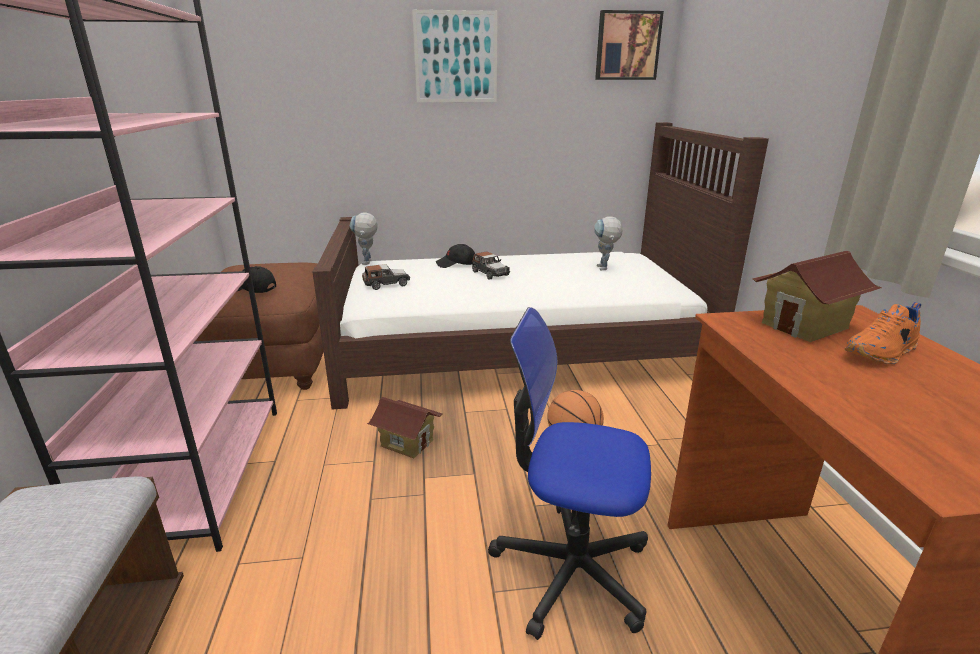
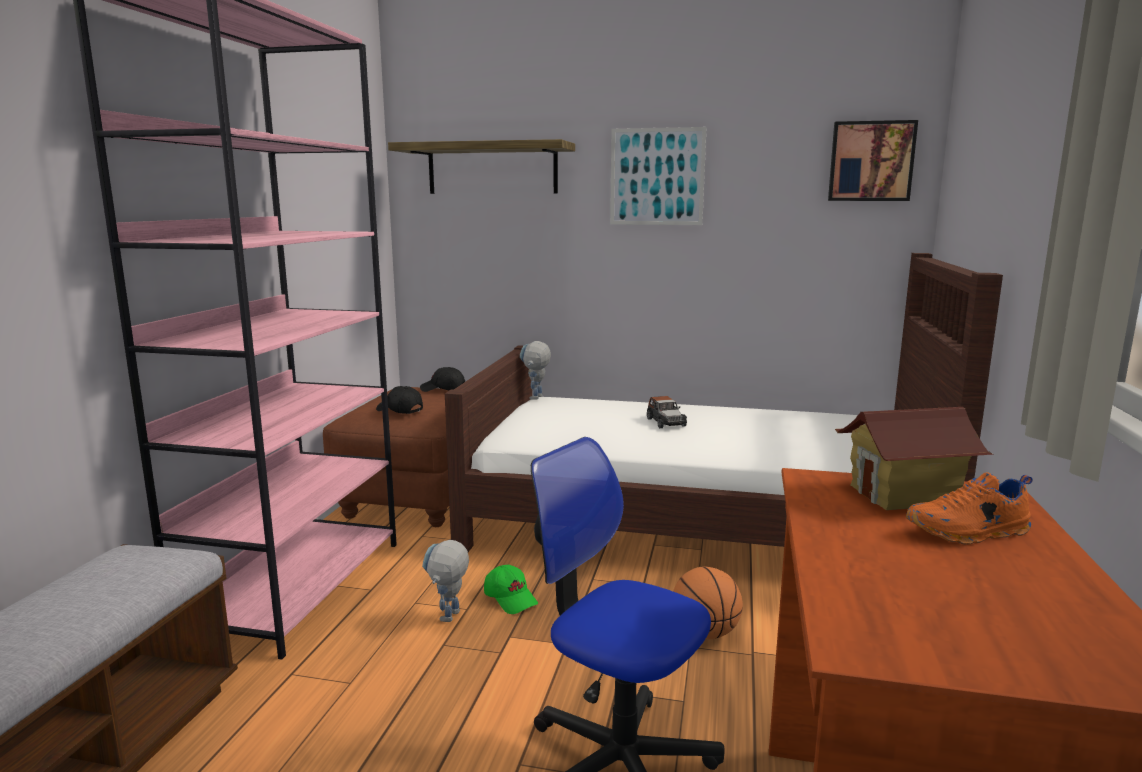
camera: 20 degrees right, 10 degrees down
(297, 47) = (492, 169): none -> shelf
(387, 284) = (541, 421): toy car -> none
(407, 443) = (511, 598): toy house -> green cap
(456, 264) = (633, 409): black cap -> black cap (443, 389)
(604, 269) = (815, 432): toy robot -> toy robot (449, 620)

